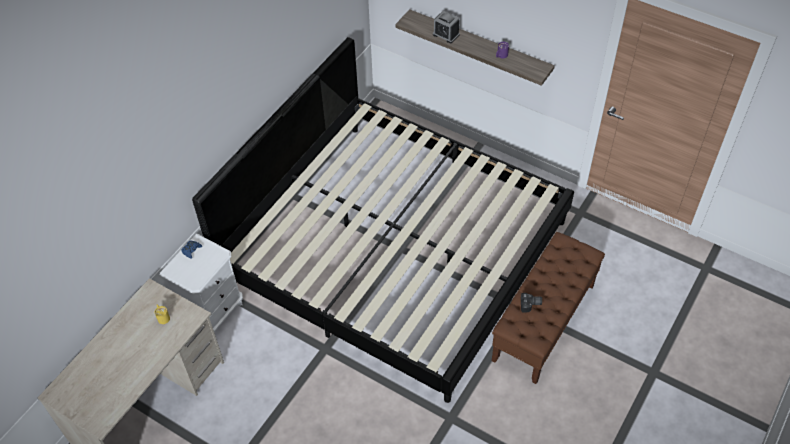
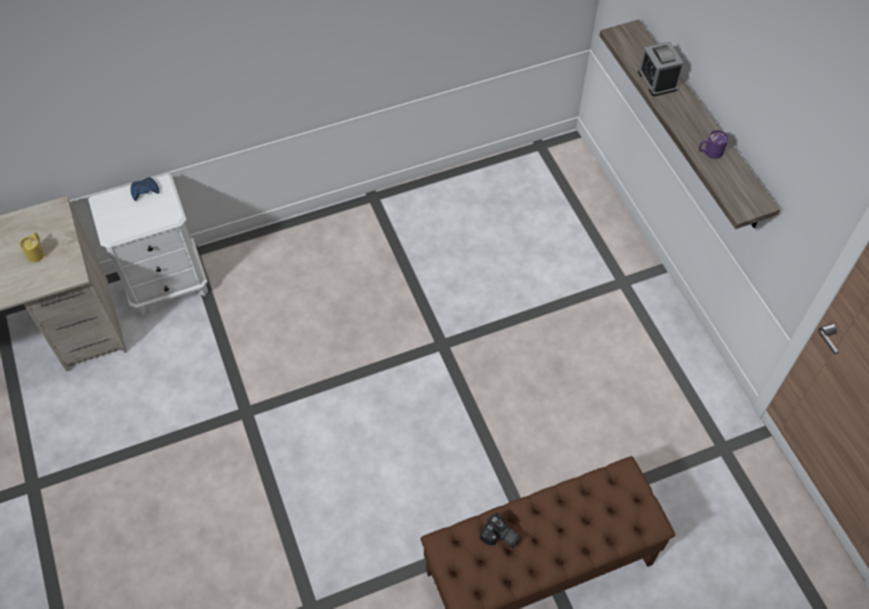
camera: 35 degrees right, 5 degrees up
(395, 249) = (434, 341): bed -> none

